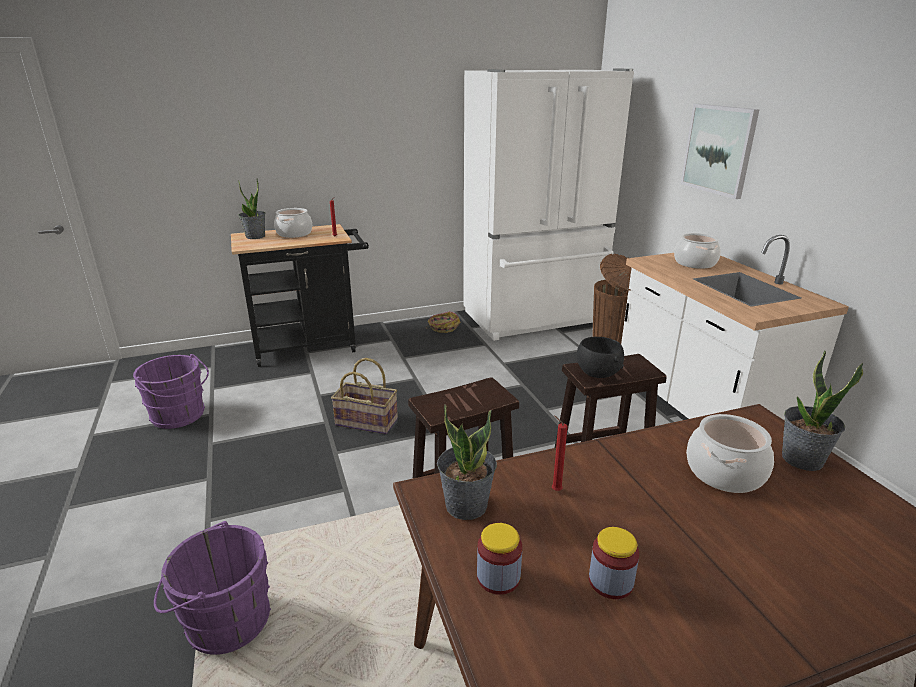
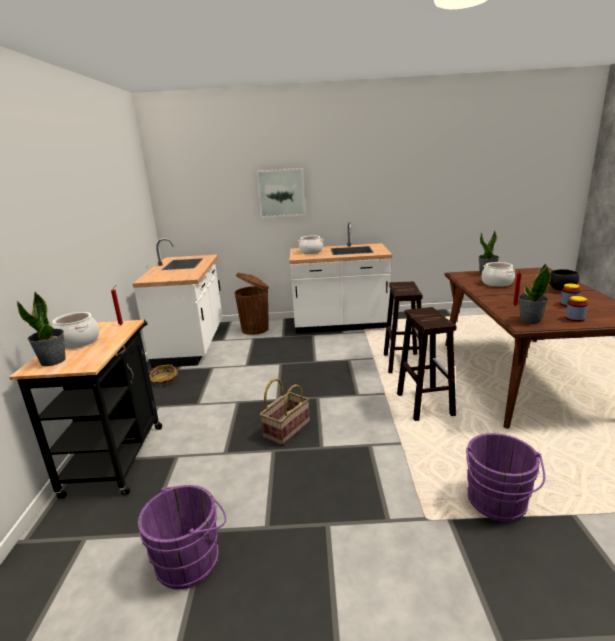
camera: 70 degrees left, 5 degrees down
(534, 318) = (192, 344): white fridge -> white counter
(597, 373) = (408, 290): black bowl -> black bowl (561, 289)

